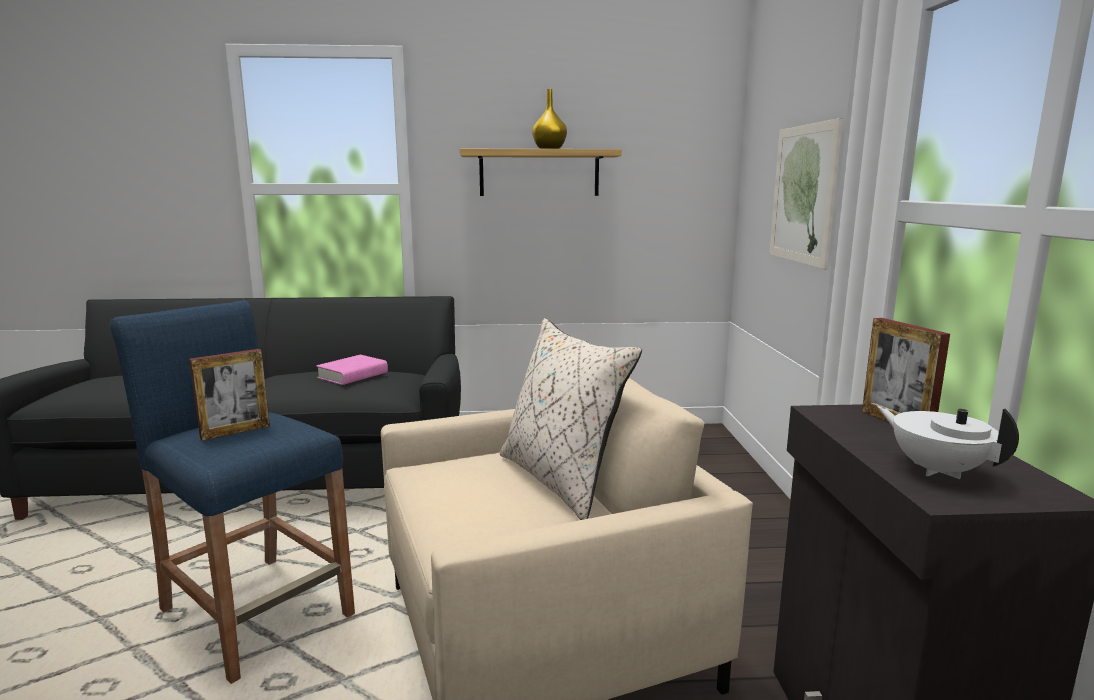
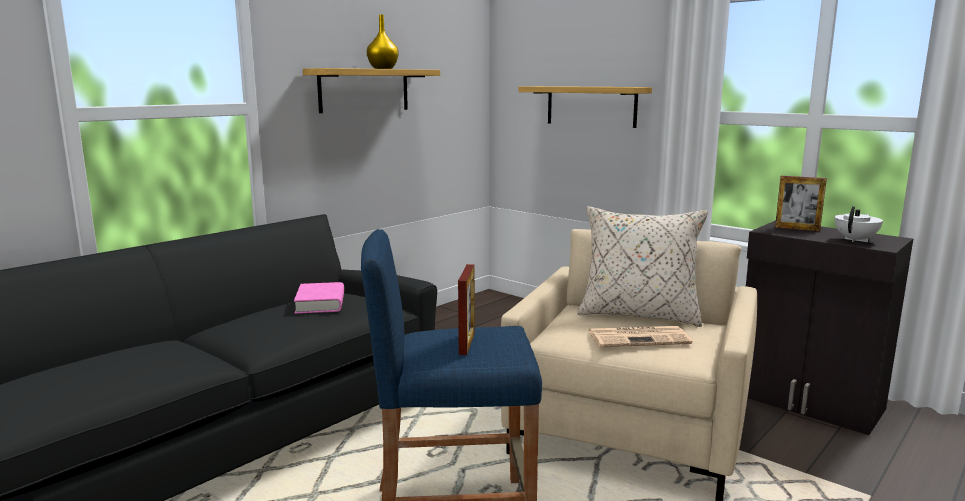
camera: 45 degrees left, 0 degrees up
(480, 503) = (639, 337): none -> newspaper
(803, 194) = (591, 106): picture -> shelf
(936, 470) = (856, 240): white teapot -> white teapot turned 120 degrees clockwise

